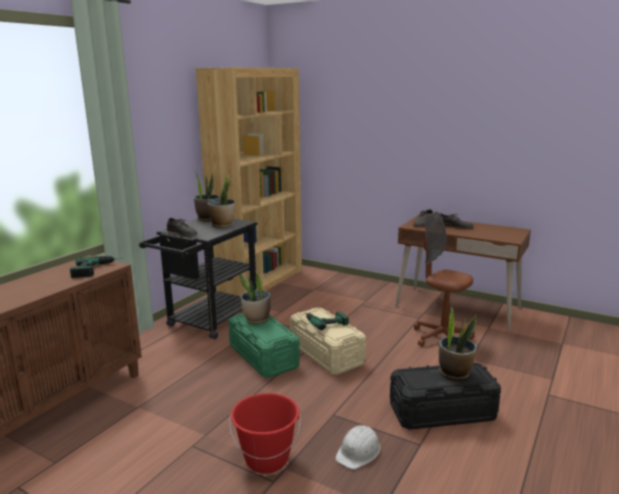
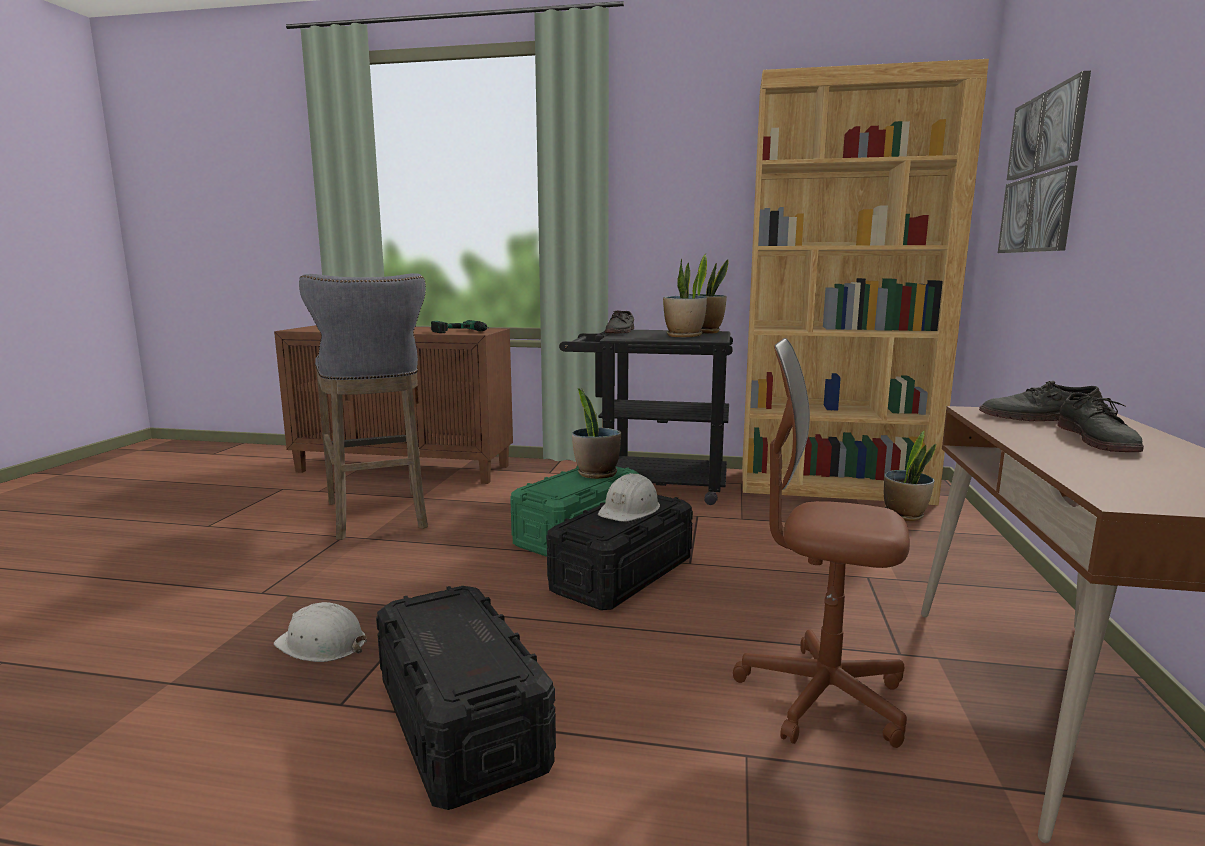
camera: 70 degrees right, 5 degrees down
(164, 428) = (378, 517): none -> grey stool
(267, 459) = (310, 580): red bucket -> none
(324, 320) = (630, 509): power drill -> white hard hat
(326, 354) = (623, 574): beige storage box -> black storage box
(333, 123) = (1042, 173): none -> picture
(442, 338) = (821, 697): brown office chair -> brown office chair turned 90 degrees counterclockwise
(454, 373) = (474, 647): potted plant -> potted plant (904, 515)

